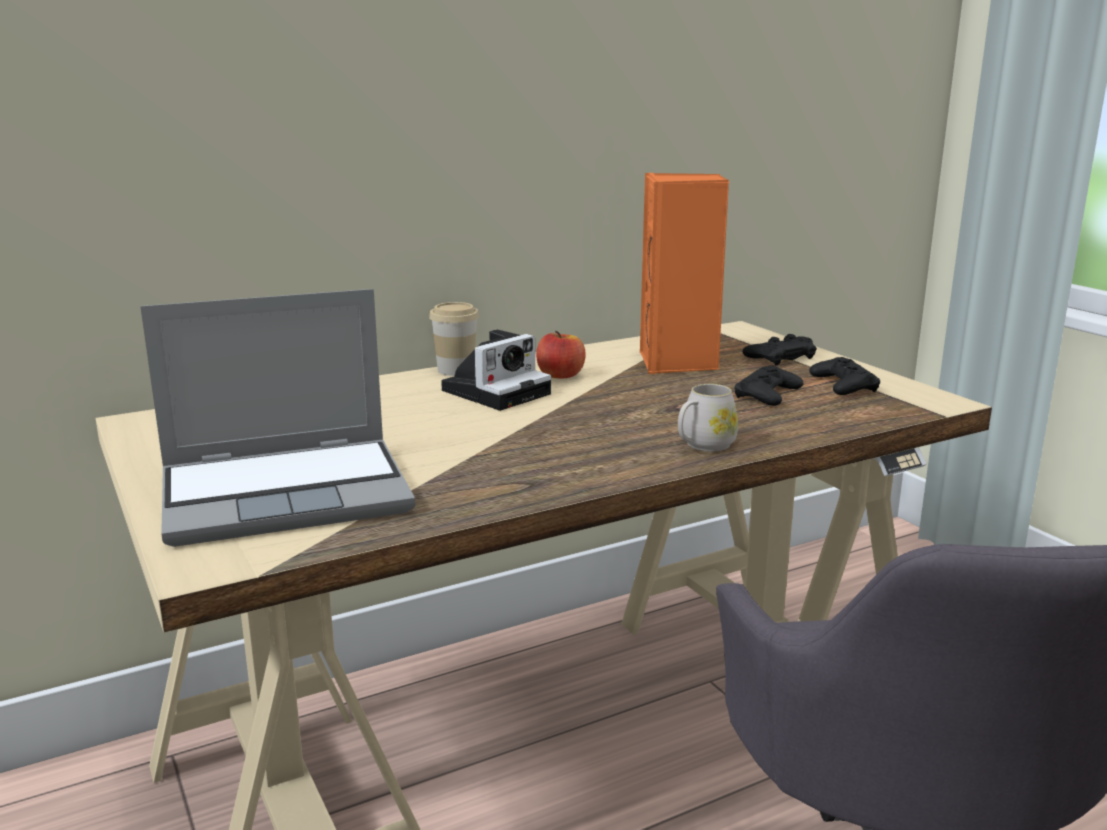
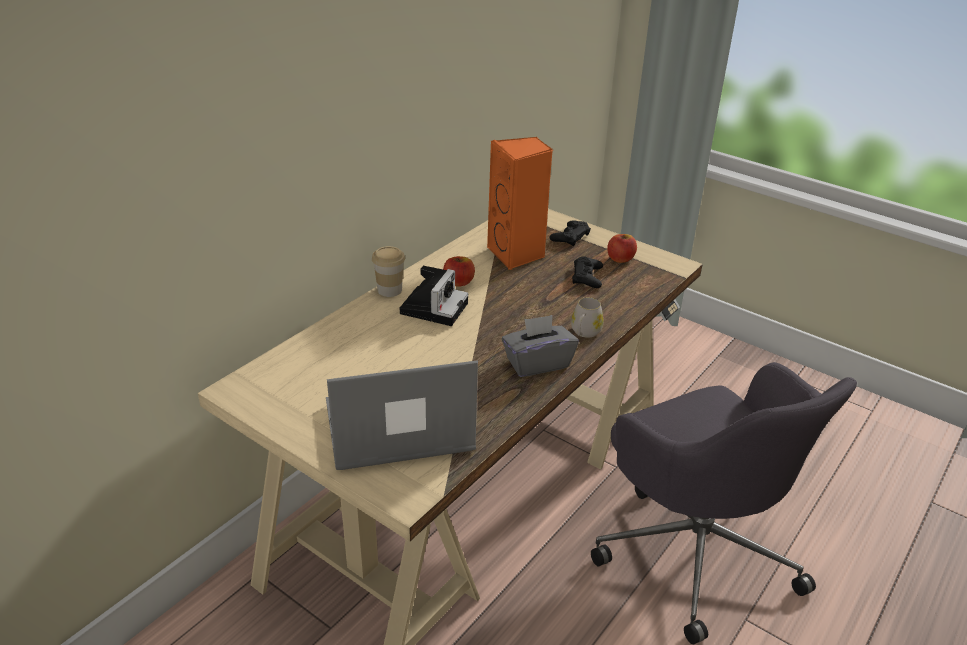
camera: 25 degrees left, 15 degrees up
(288, 493) = (397, 430): laptop -> laptop turned 150 degrees counterclockwise
(588, 464) = (537, 363): none -> grey tissue box
(843, 385) = (620, 259): black game controller -> apple

